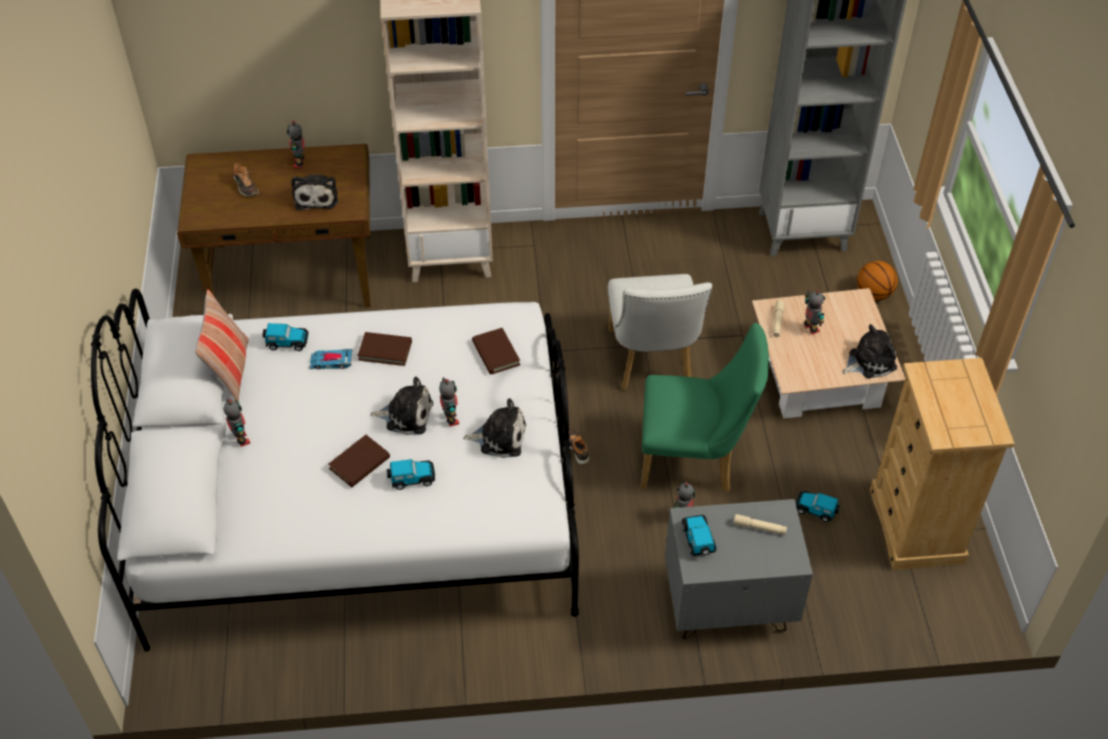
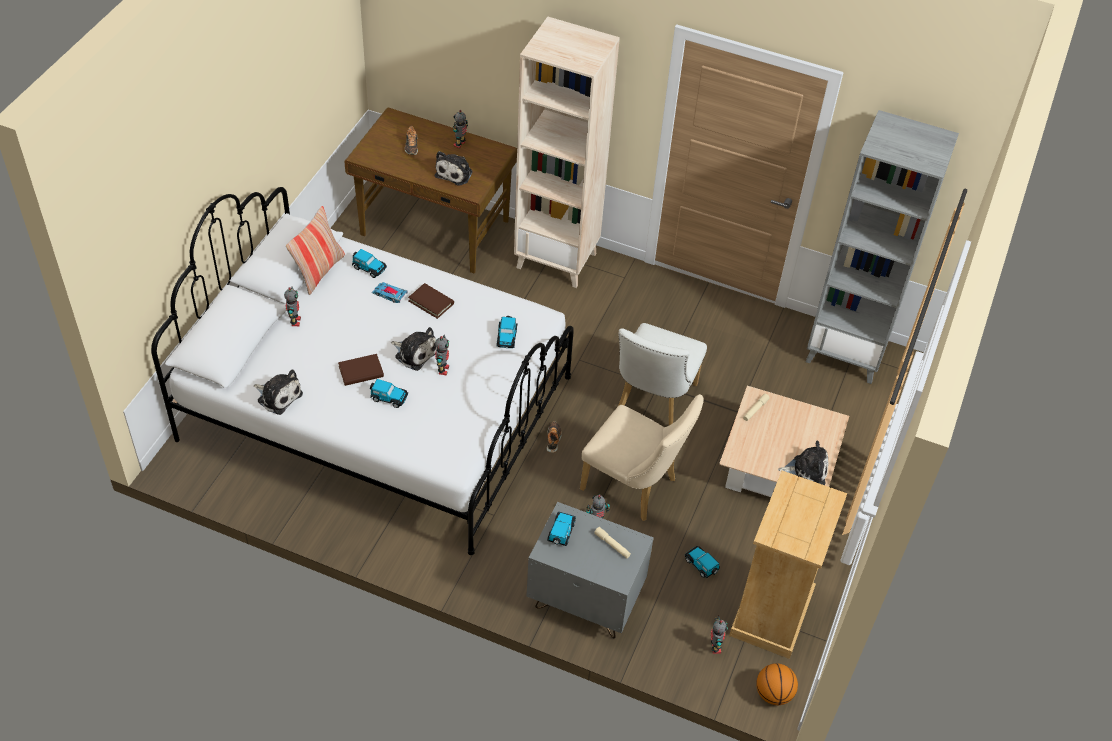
camera: 25 degrees right, 0 degrees up
(496, 353) = (506, 337): brown book -> toy car
(499, 437) = (468, 397): plush toy -> plush toy (278, 396)
(695, 460) = (635, 487): green chair -> beige chair
(810, 329) = (777, 426): toy robot -> toy robot (714, 647)
(873, 294) = (868, 426): basketball -> basketball (773, 694)

